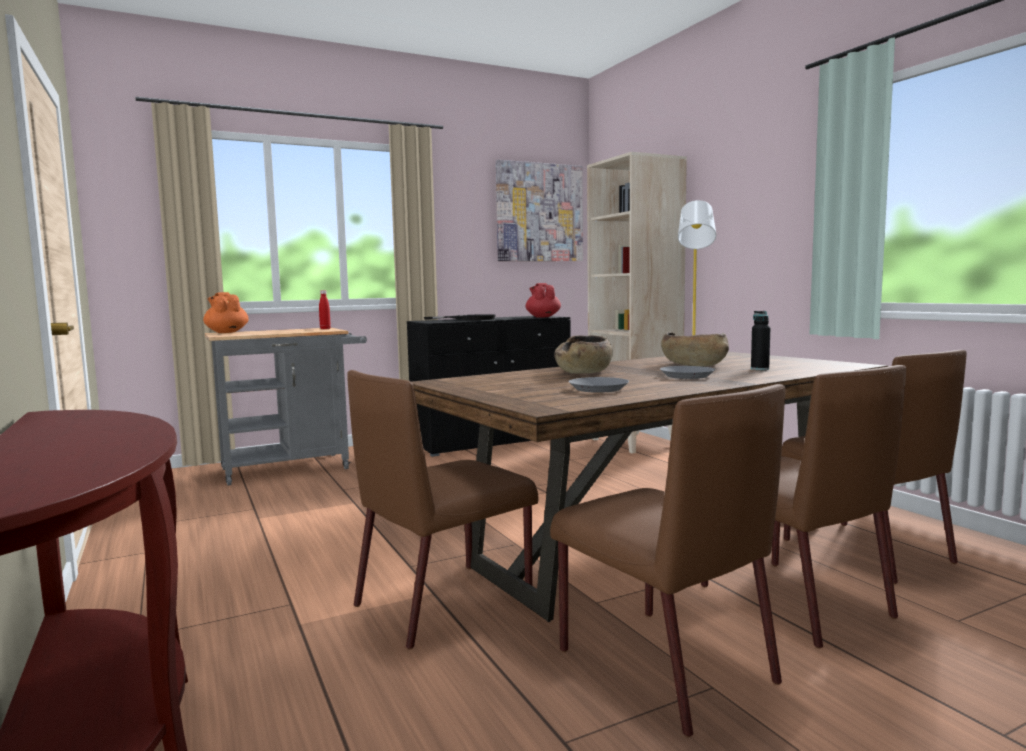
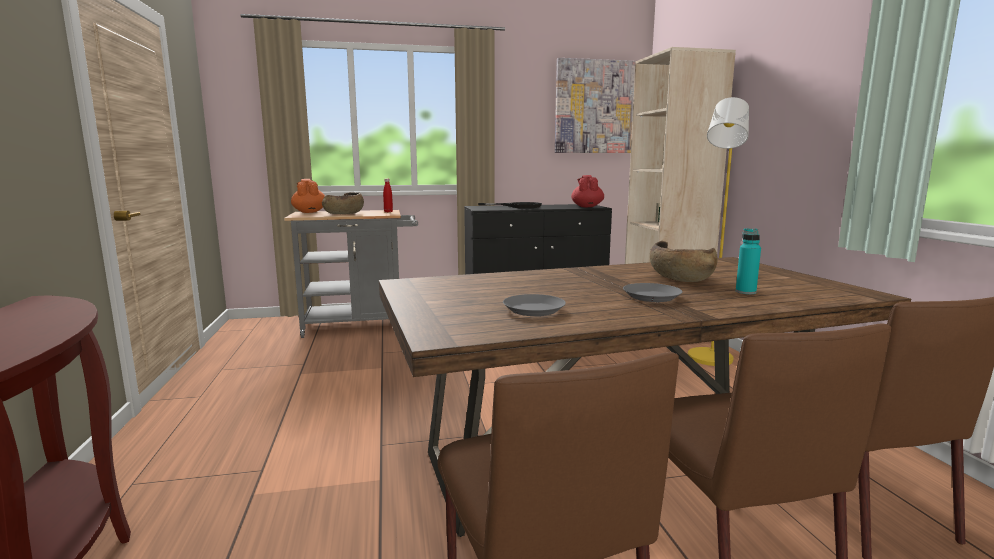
camera: 15 degrees right, 5 degrees up
(446, 602) = (384, 492): brown chair -> none
(584, 372) = (555, 280): brown bowl -> brown bowl (344, 213)
(759, 369) = (745, 292): black bottle -> turquoise bottle

